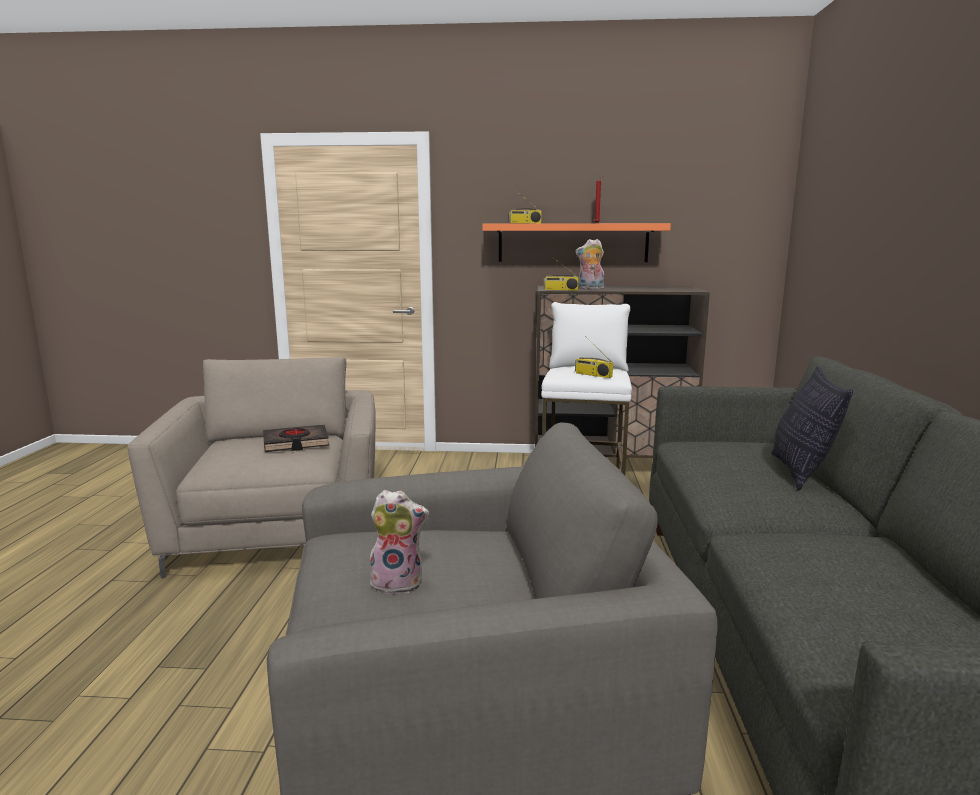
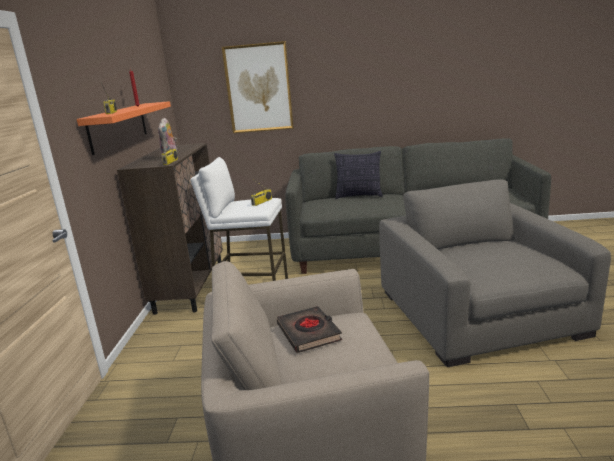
camera: 90 degrees left, 5 degrees up
(398, 582) = (507, 260): plush toy -> none
(855, 218) = (258, 88): none -> picture

